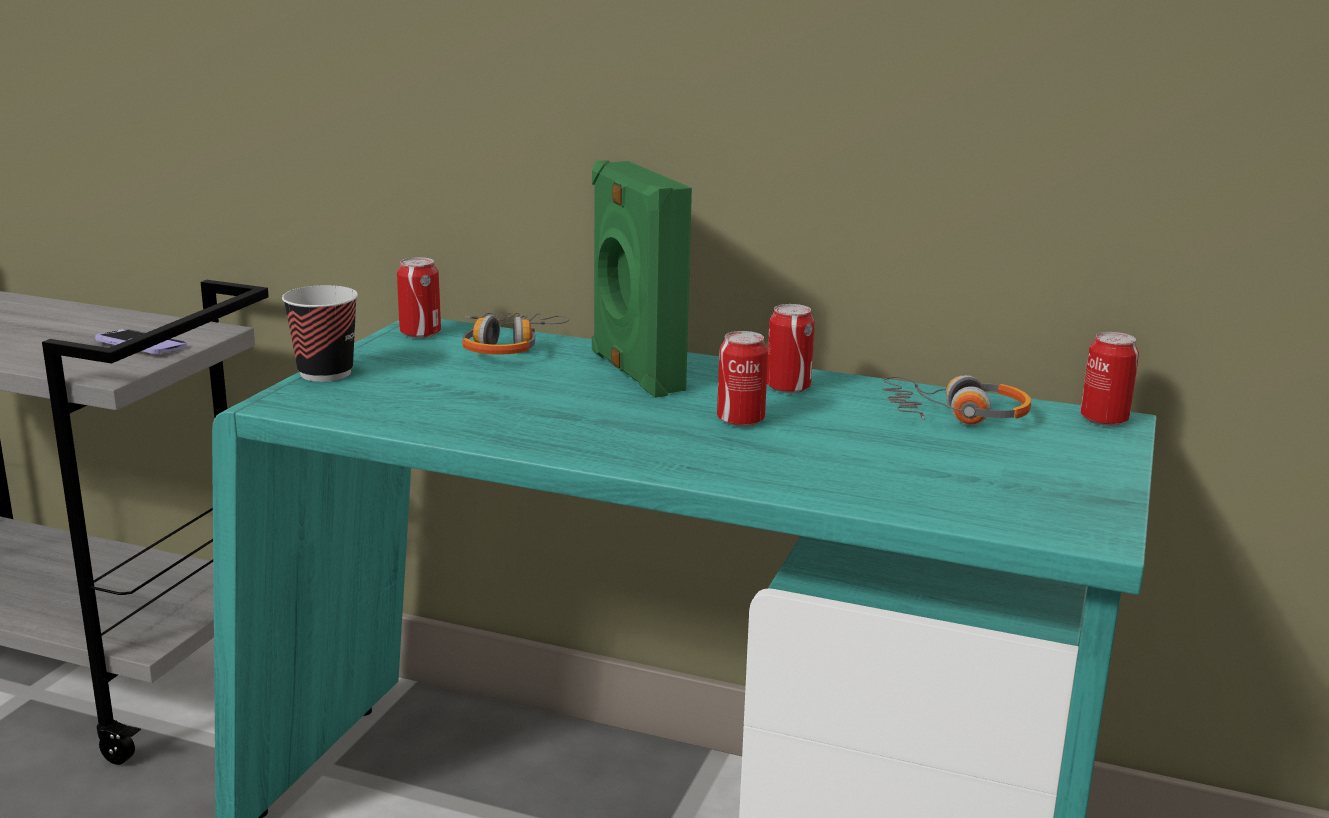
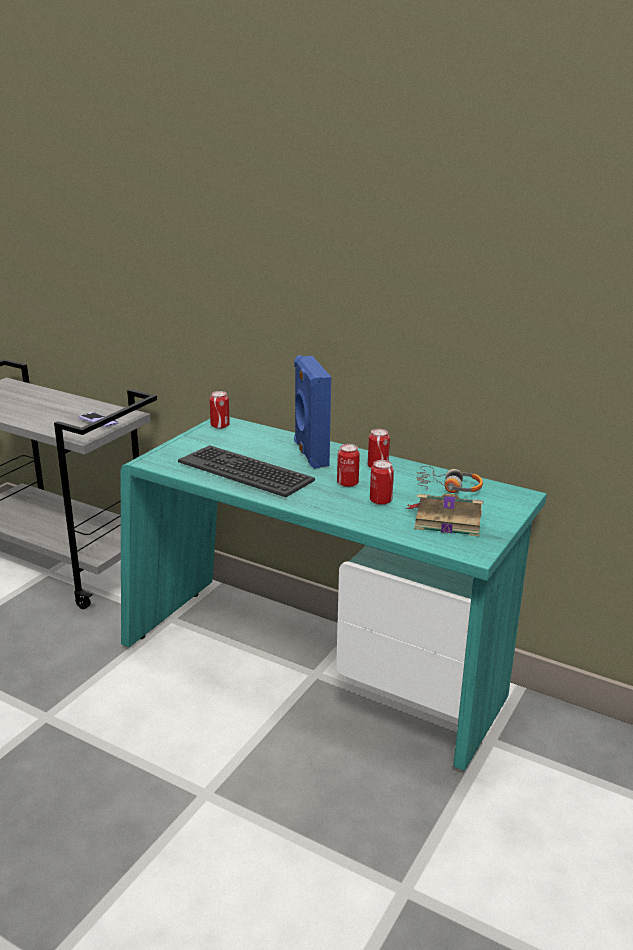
camera: 10 degrees right, 5 degrees up
(325, 373) = (172, 446): cup -> none
(508, 346) = (257, 436): headphones -> none
(508, 410) = (246, 471): none -> keyboard
(633, 373) = (309, 454): green speaker -> blue speaker
(989, 475) = (446, 520): none -> book
(1104, 419) = (518, 494): can -> can (380, 501)

